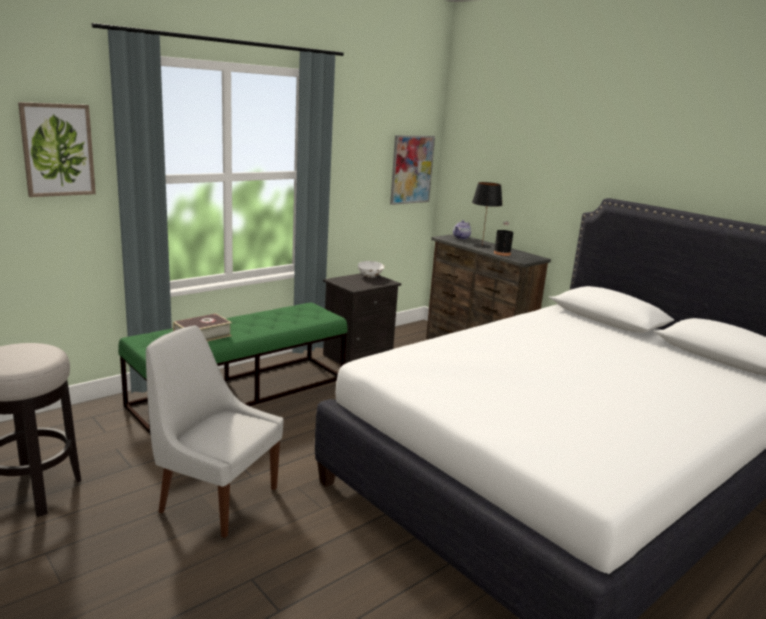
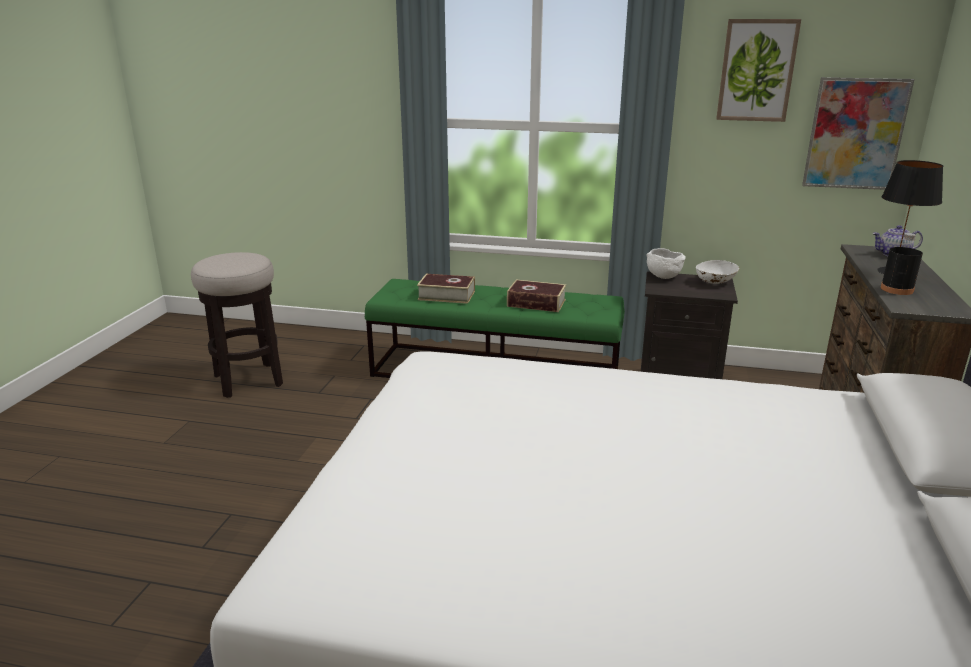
camera: 55 degrees right, 5 degrees up
(58, 150) = (360, 88): picture -> picture (756, 70)
(215, 498) = (318, 445): white chair -> none
(275, 321) = (536, 303): none -> book
(339, 280) = (662, 277): none -> white bowl

